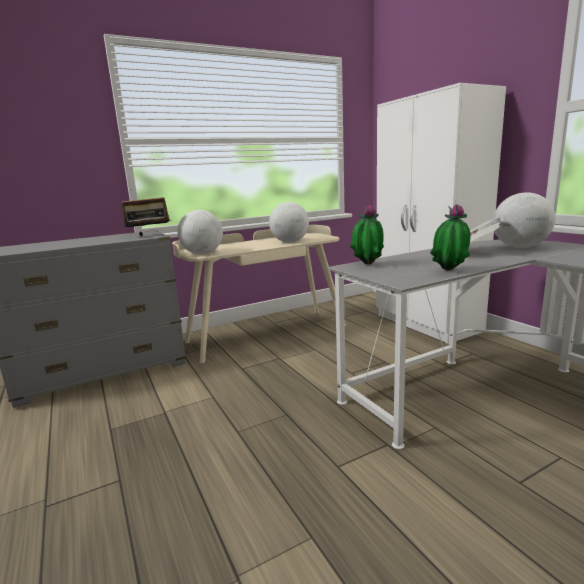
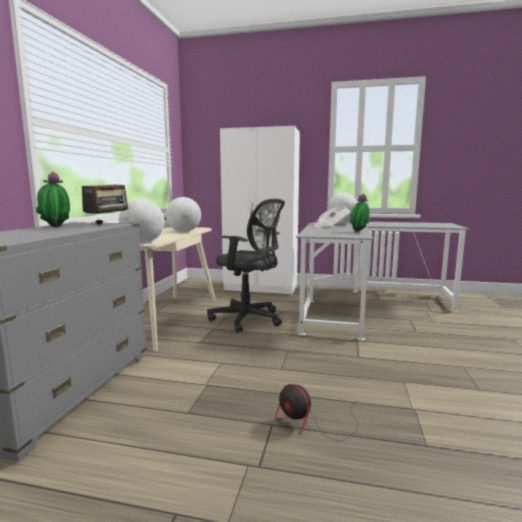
camera: 50 degrees left, 5 degrees down
(138, 504) = (312, 423): none -> fan
(328, 360) = (248, 319): none -> black office chair
(367, 265) = (313, 233): potted plant -> potted plant (55, 227)

